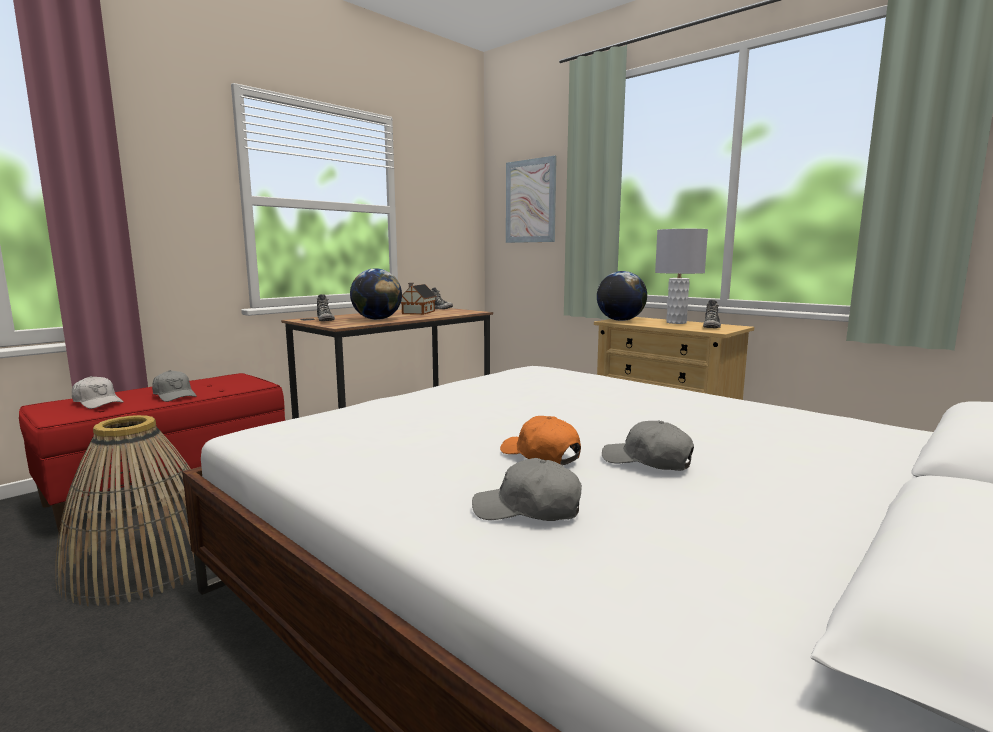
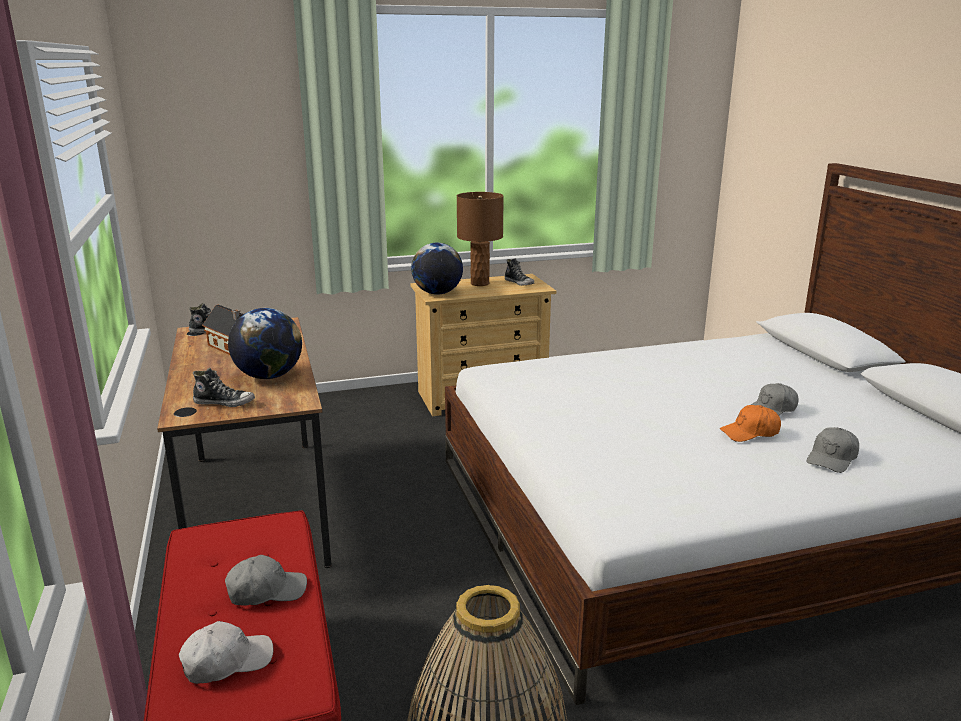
camera: 60 degrees left, 10 degrees up
(530, 201) = (228, 151): picture -> none
(676, 322) = (480, 283): grey table lamp -> brown table lamp

